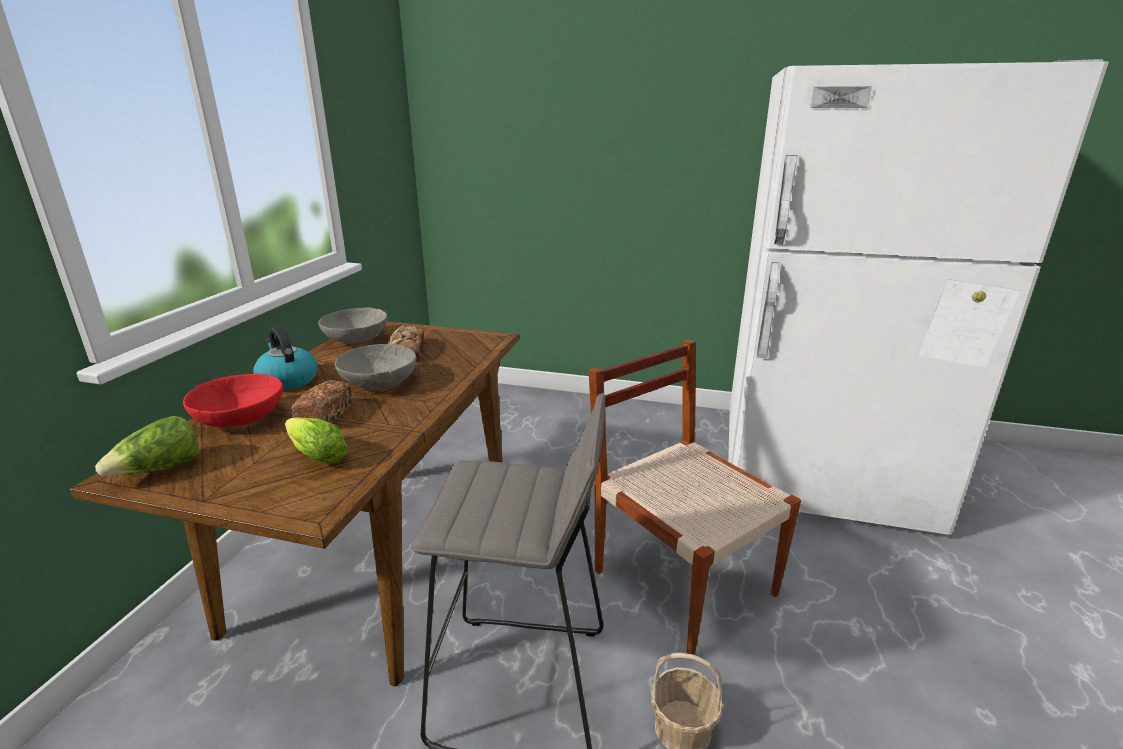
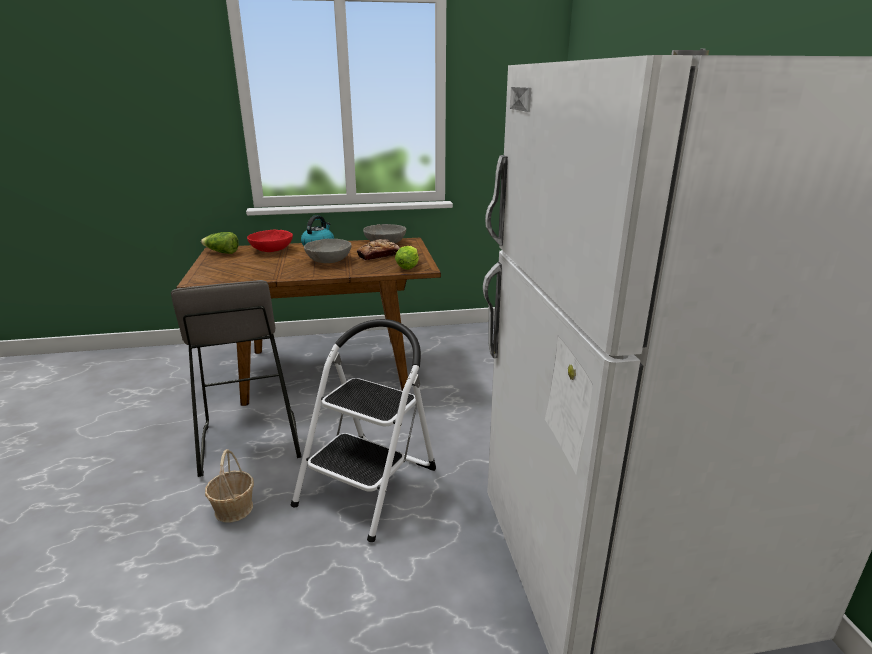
camera: 65 degrees right, 0 degrees up
(315, 454) = (244, 269): lettuce -> lettuce (409, 265)
(325, 416) = (283, 261): bread -> none
(680, 579) = (370, 484): chair -> step ladder

